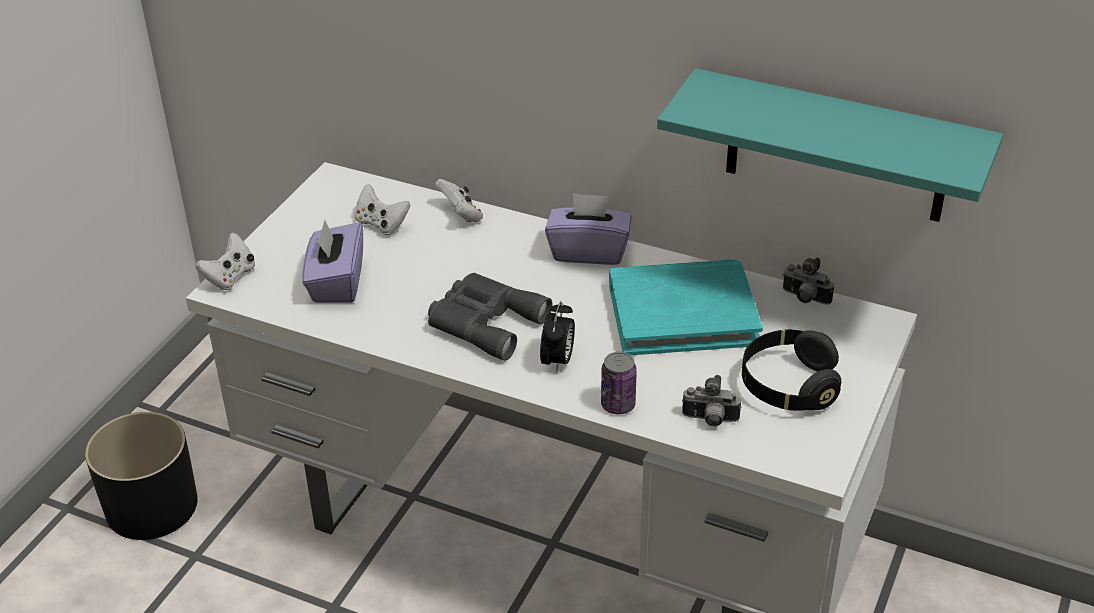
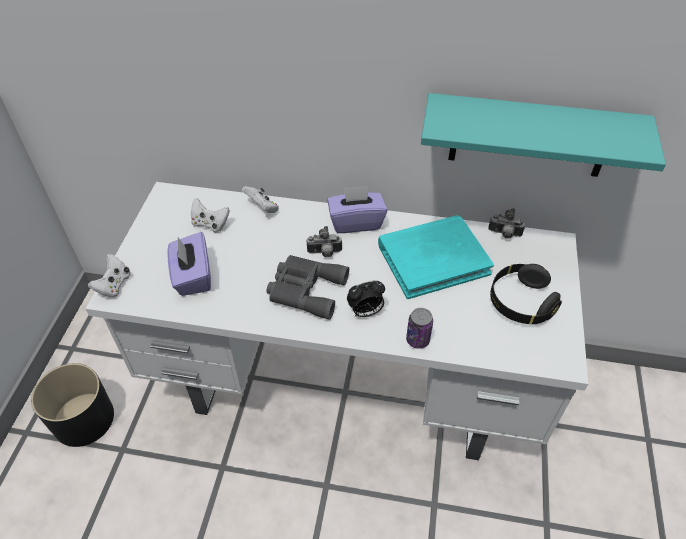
camera: 15 degrees left, 10 degrees up
(558, 361) = (365, 312): alarm clock -> alarm clock turned 75 degrees clockwise
(710, 420) = (481, 340): camera -> camera (324, 253)

